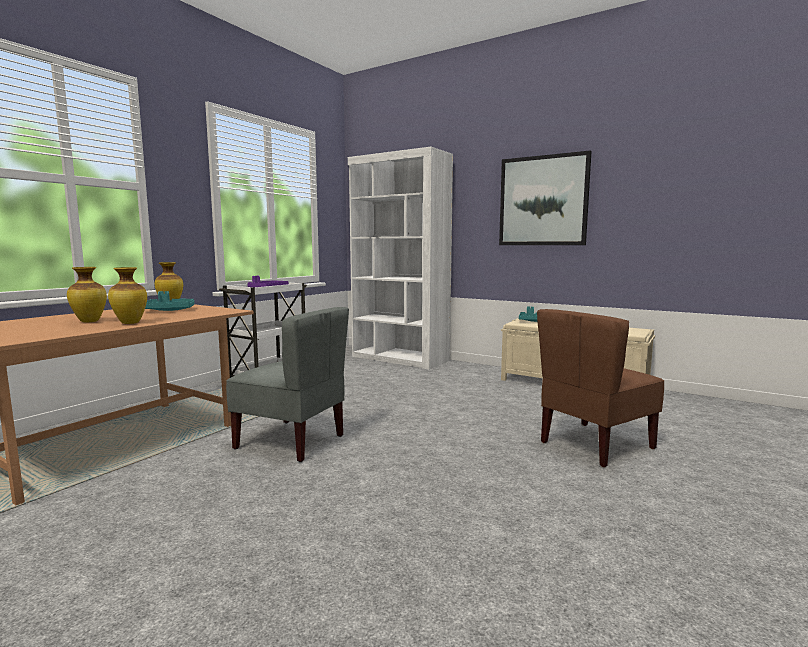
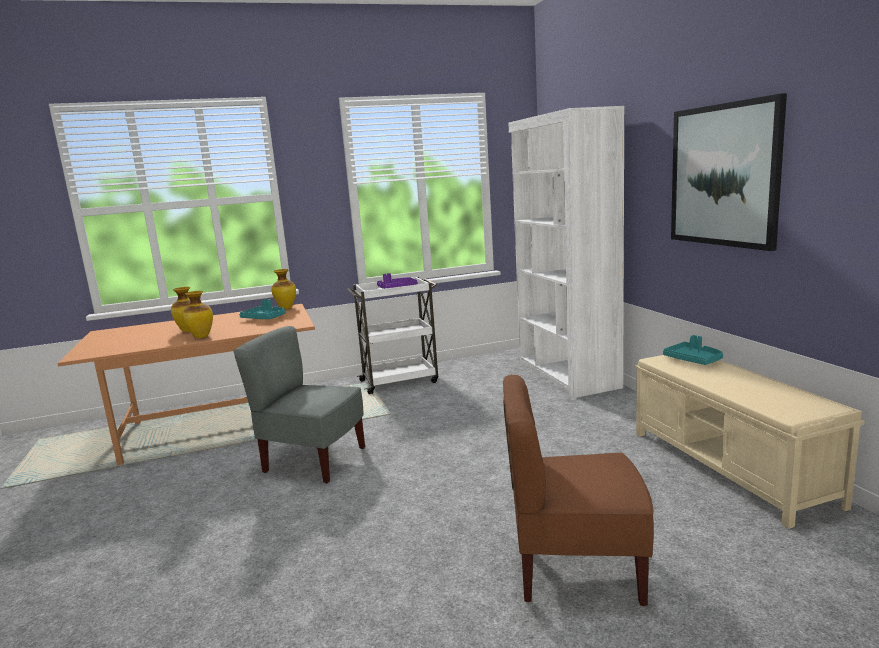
camera: 40 degrees right, 5 degrees up
(291, 441) = (313, 461): grey chair -> grey chair turned 135 degrees clockwise

